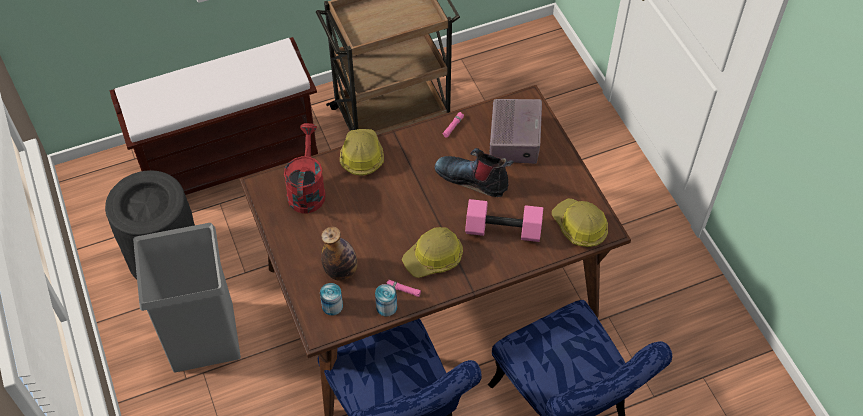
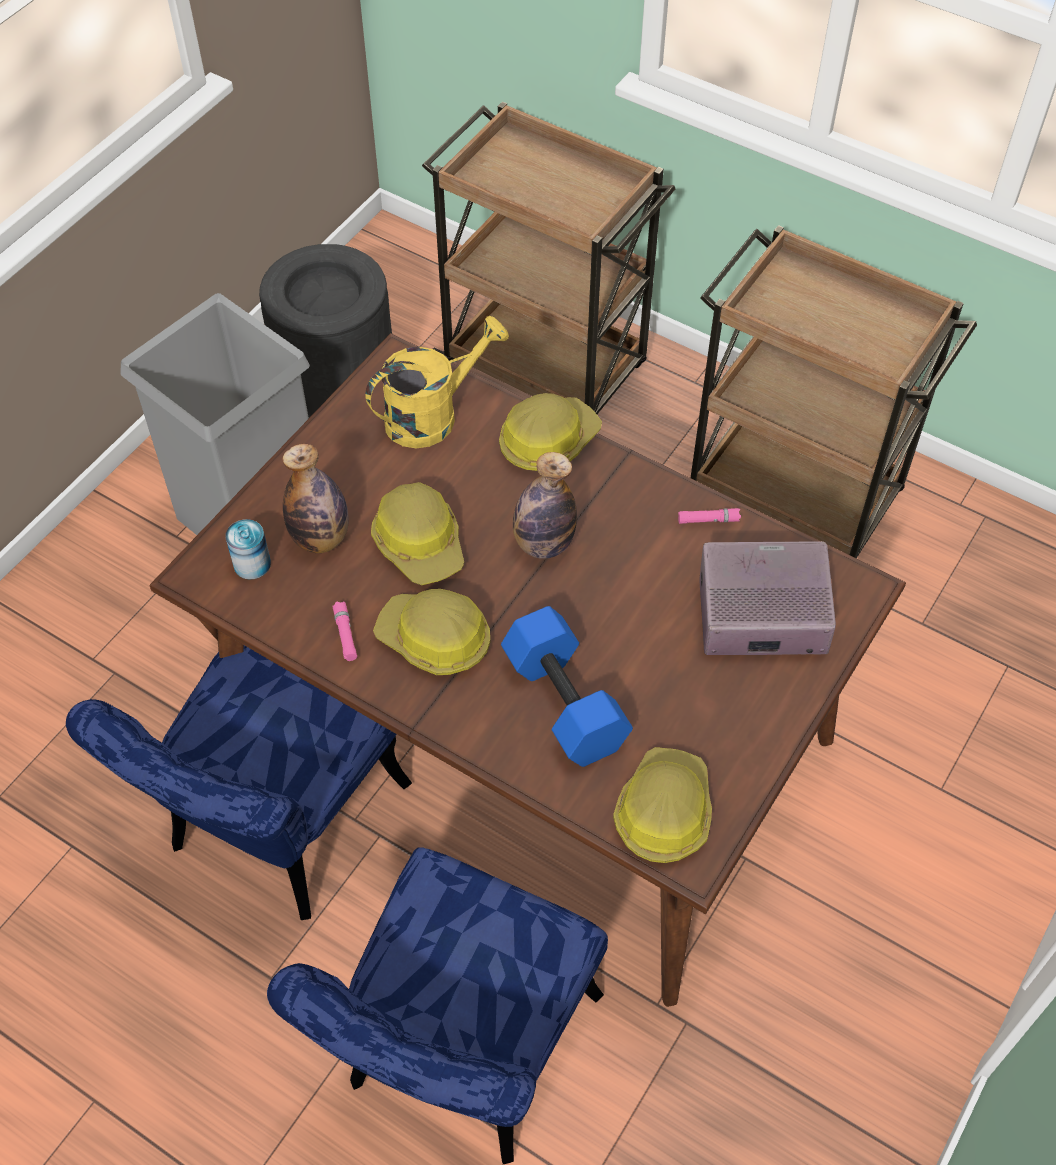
camera: 55 degrees right, 0 degrees up
(231, 160) = (545, 368): brown bench -> brown cart
(307, 189) = (432, 415): red watering can -> yellow watering can
(377, 234) = (420, 543): none -> hard hat
(386, 307) = (298, 631): can -> none
(416, 190) = (543, 544): none -> bottle
(473, 179) = (630, 605): boot -> none
(504, 229) = (567, 702): pink dumbbell -> blue dumbbell
(514, 139) = (760, 616): radio -> radio turned 150 degrees counterclockwise

